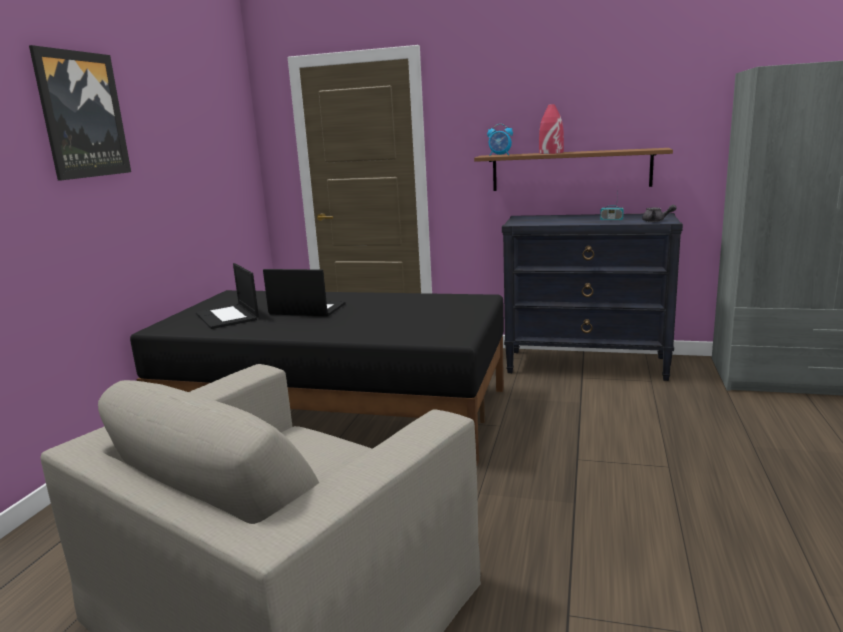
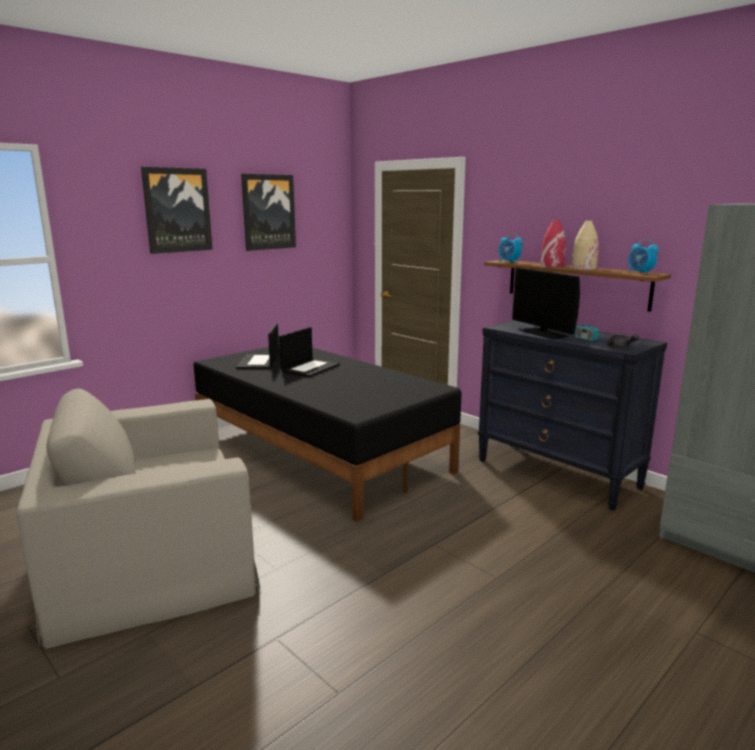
camera: 30 degrees right, 0 degrees up
(180, 120) = (268, 212): none -> picture
(306, 309) = (310, 368): laptop -> laptop turned 75 degrees clockwise
(566, 221) = (543, 333): none -> monitor
(586, 151) = (583, 268): none -> beige vase
(646, 149) = (640, 273): none -> alarm clock

